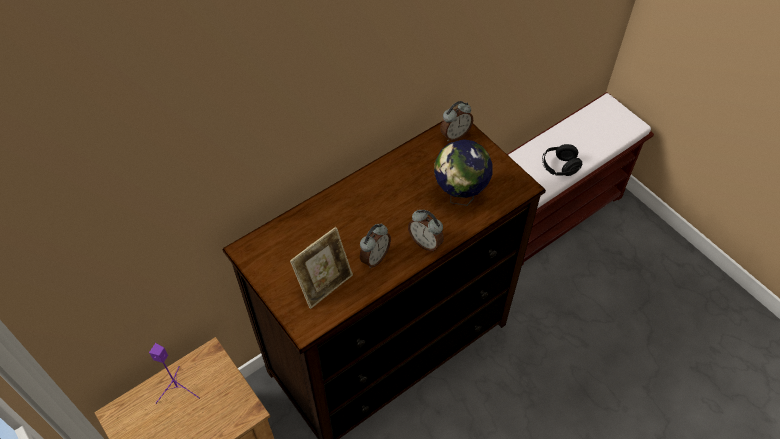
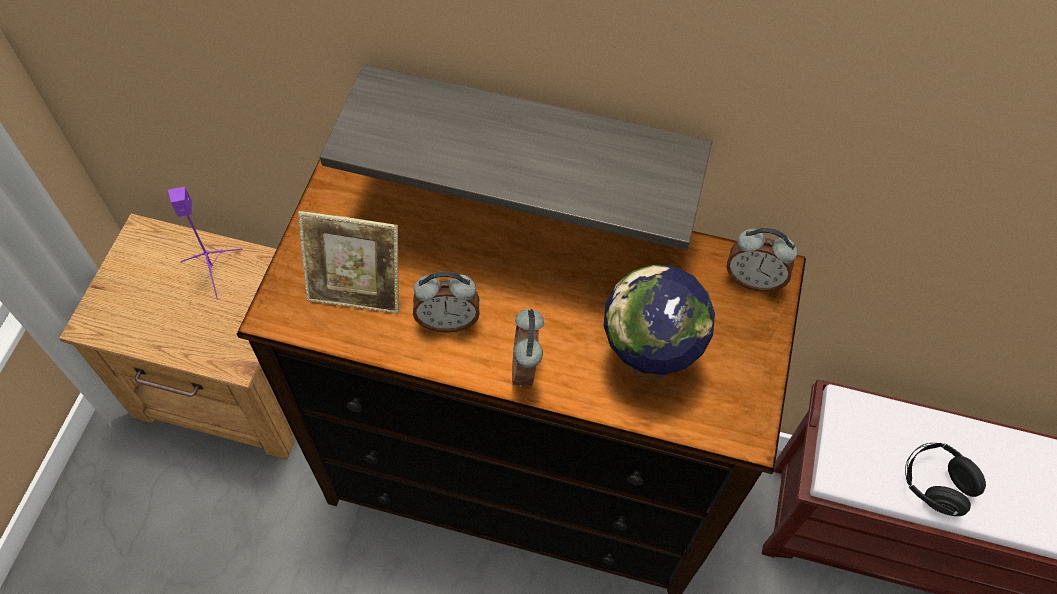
camera: 50 degrees right, 5 degrees up
(325, 150) = (533, 134): none -> shelf

